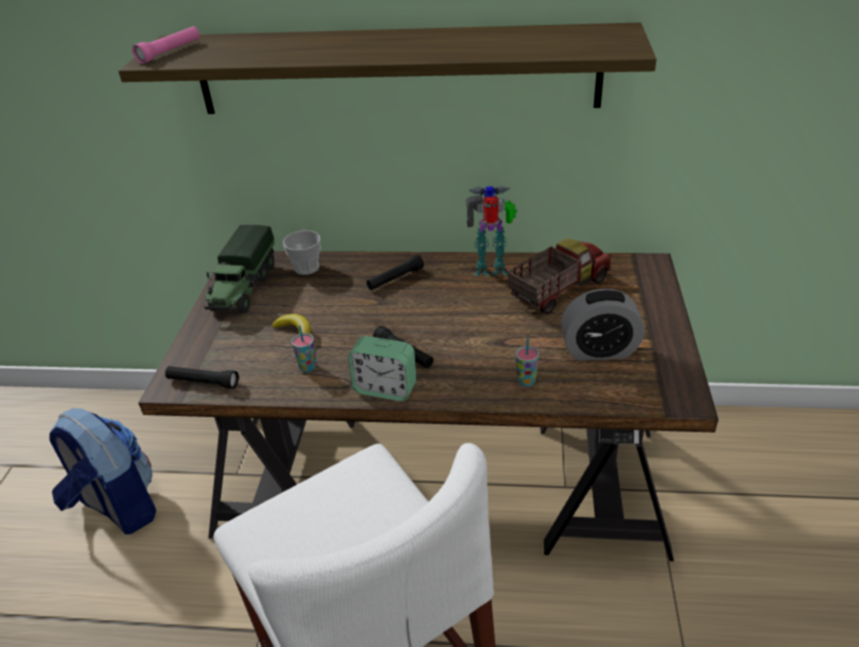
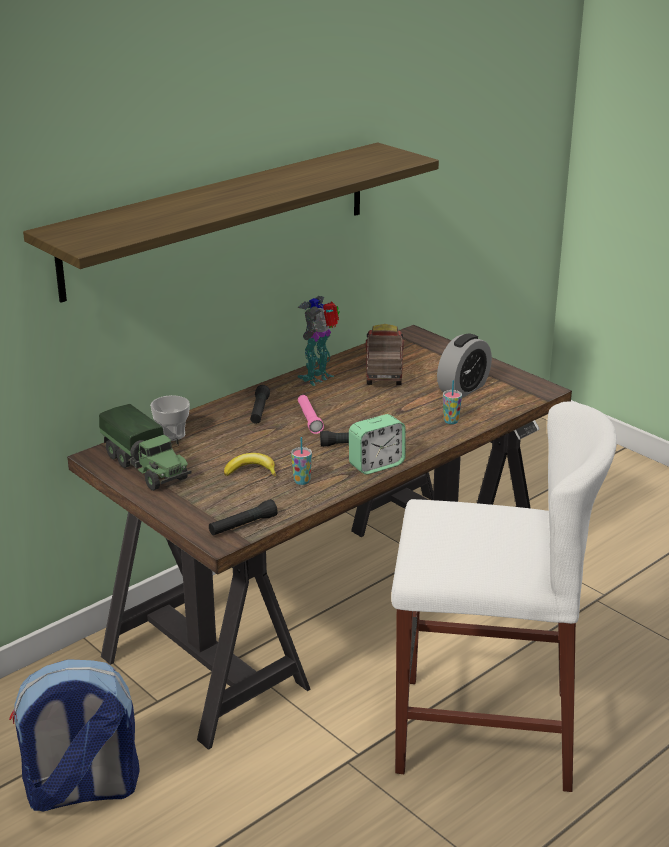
camera: 50 degrees left, 10 degrees down
(170, 52) = (82, 237): pink flashlight -> pink flashlight (309, 419)

